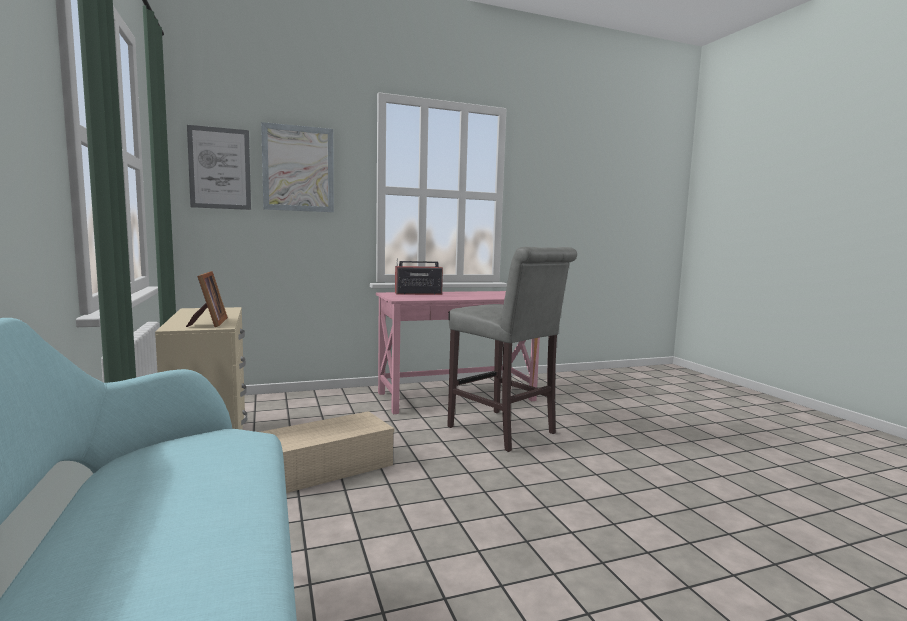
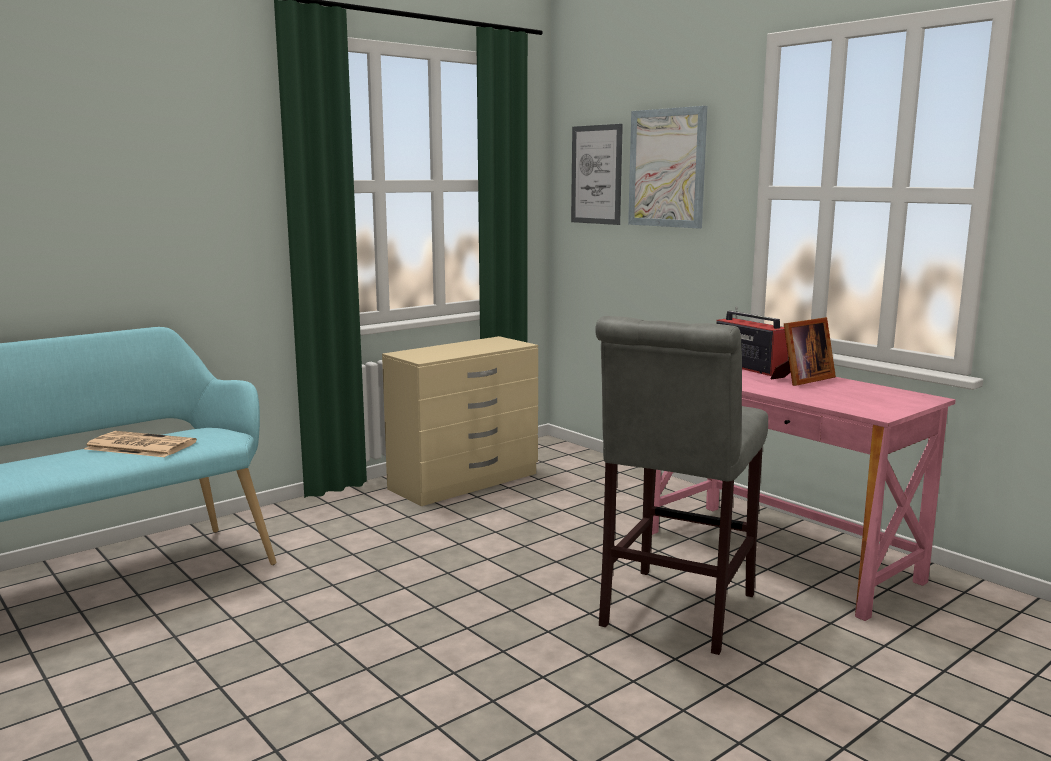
camera: 70 degrees right, 5 degrees up
(182, 486) = (139, 446): none -> newspaper
(209, 323) = (432, 355): picture frame -> picture frame (801, 380)
(326, 468) = (458, 537): beige storage box -> none

